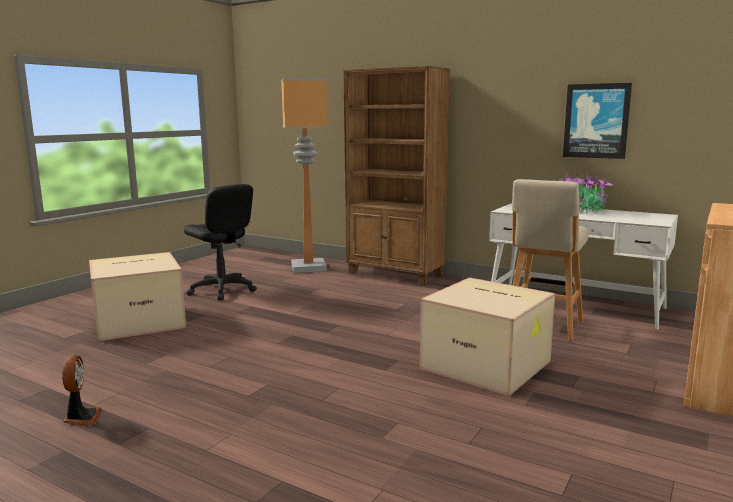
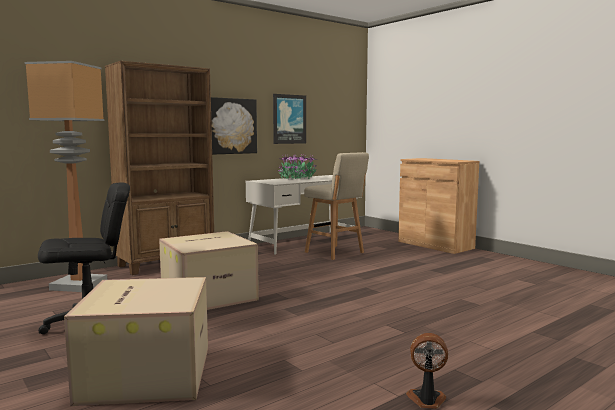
camera: 70 degrees left, 5 degrees down
(488, 364) = (387, 271): cardboard box -> cardboard box (209, 295)
(500, 131) = (231, 126): none -> picture

